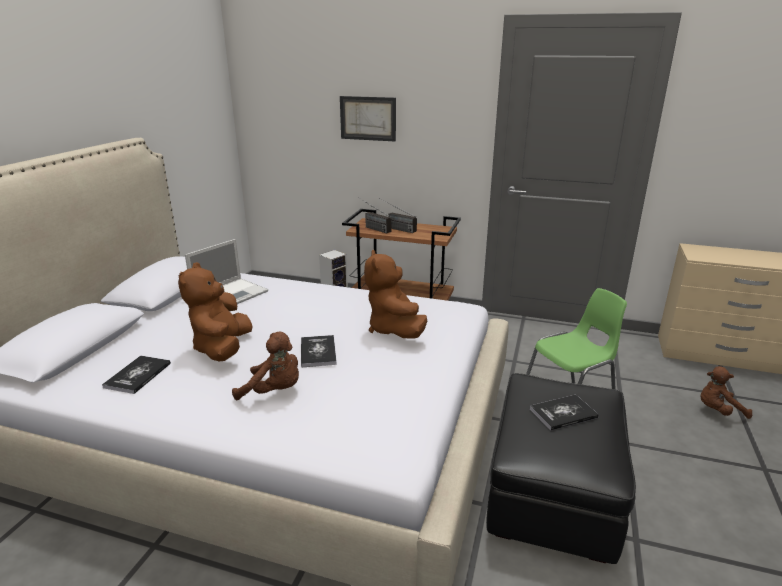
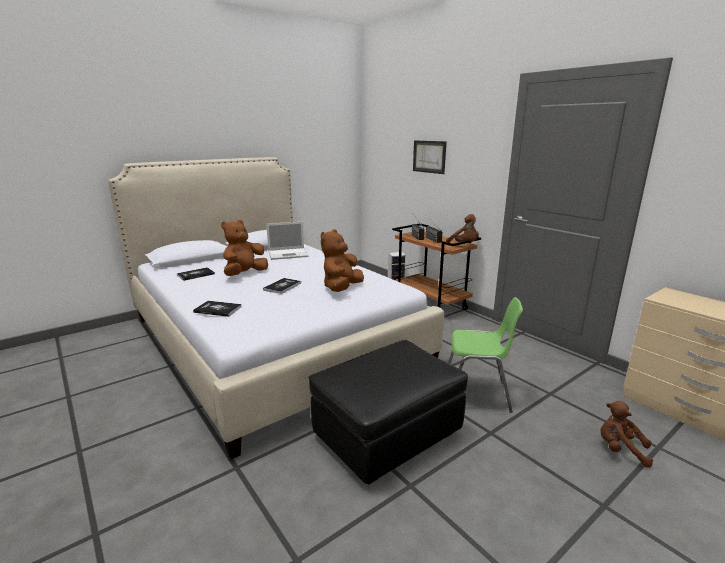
camera: 35 degrees right, 5 degrees down
(274, 391) = (235, 296): brown plush toy -> brown plush toy (464, 245)
(563, 413) = (394, 367): book -> book (217, 309)

